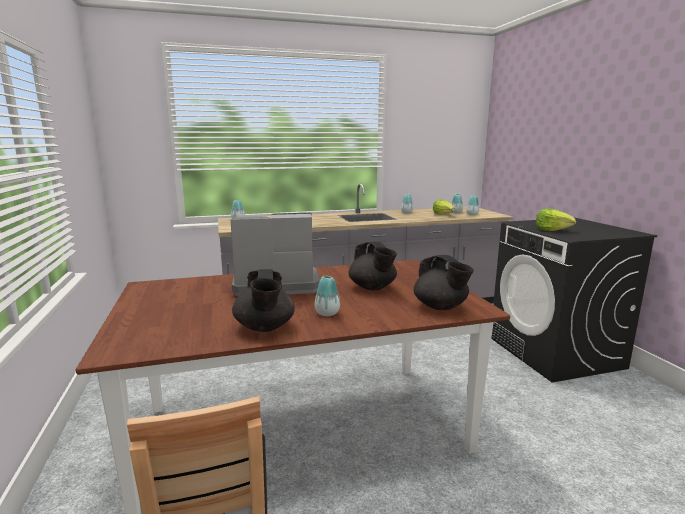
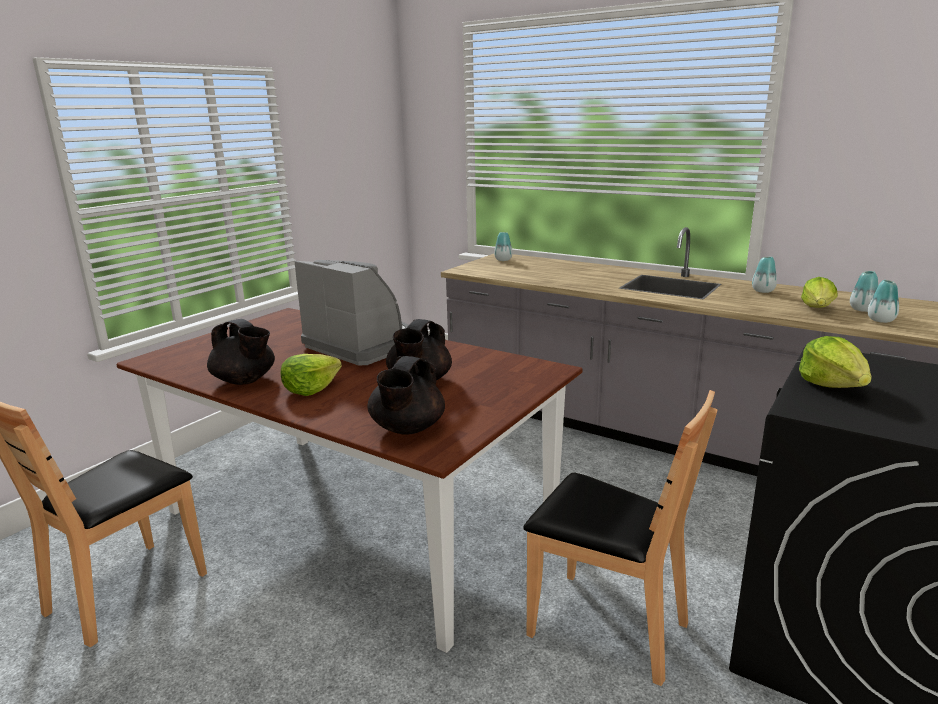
camera: 50 degrees right, 5 degrees up
(265, 327) = (245, 380): black teapot -> black teapot turned 90 degrees counterclockwise
(327, 313) = (310, 389): vase -> lettuce
(498, 395) = (606, 626): none -> brown chair

